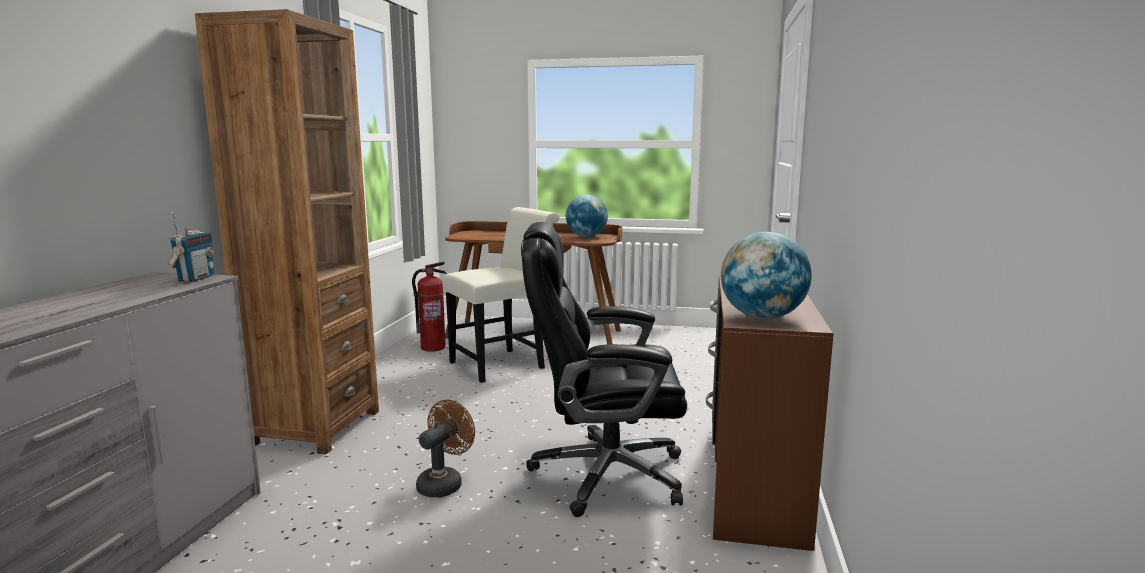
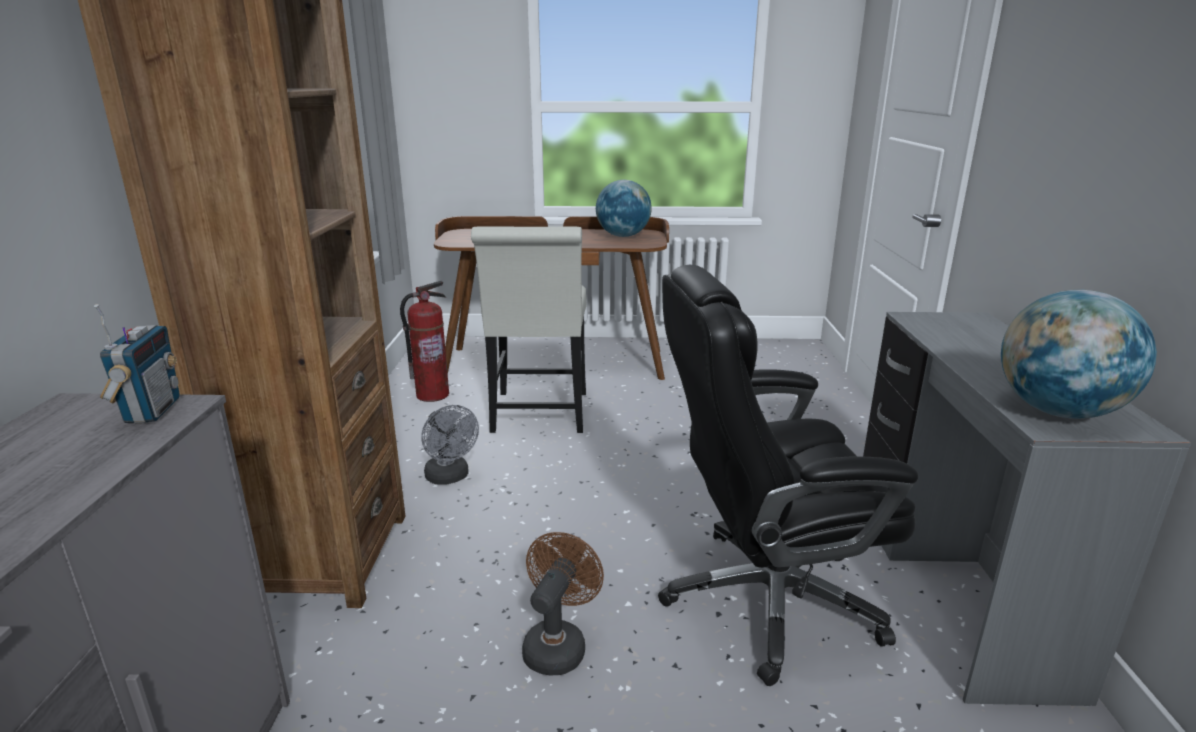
camera: 10 degrees left, 10 degrees up
(420, 393) = (450, 477): none -> grey fan
(503, 364) = (539, 416): white chair -> white chair turned 135 degrees clockwise
(751, 480) = (950, 588): brown desk -> grey desk

